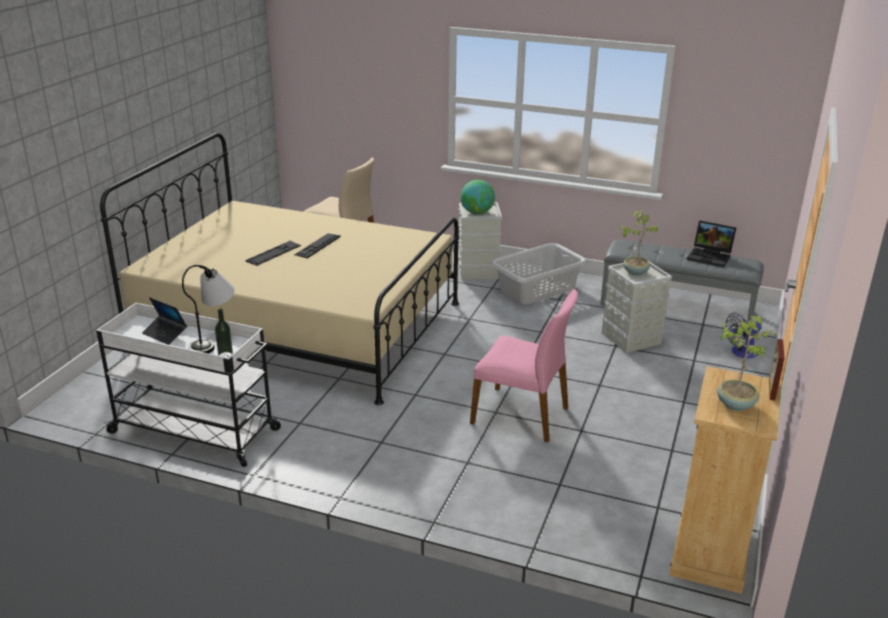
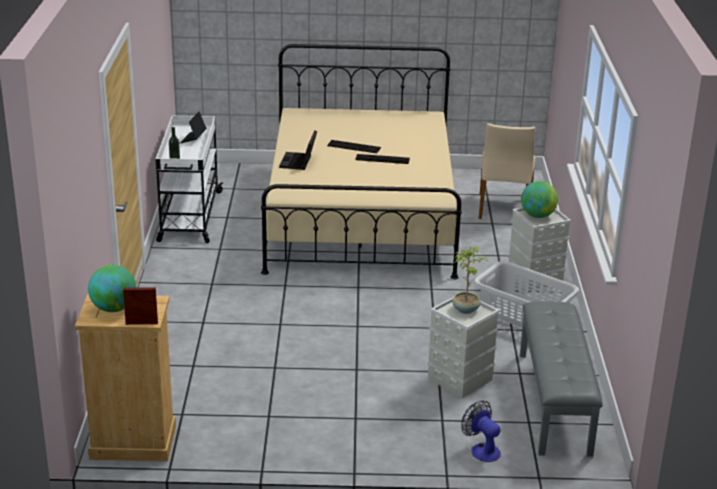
camera: 70 degrees right, 0 degrees up
(215, 341) = (192, 155): table lamp -> none
(521, 415) = (282, 336): pink chair -> none
(710, 257) = (572, 361): laptop -> laptop (299, 162)
(736, 404) = (114, 308): potted plant -> globe

